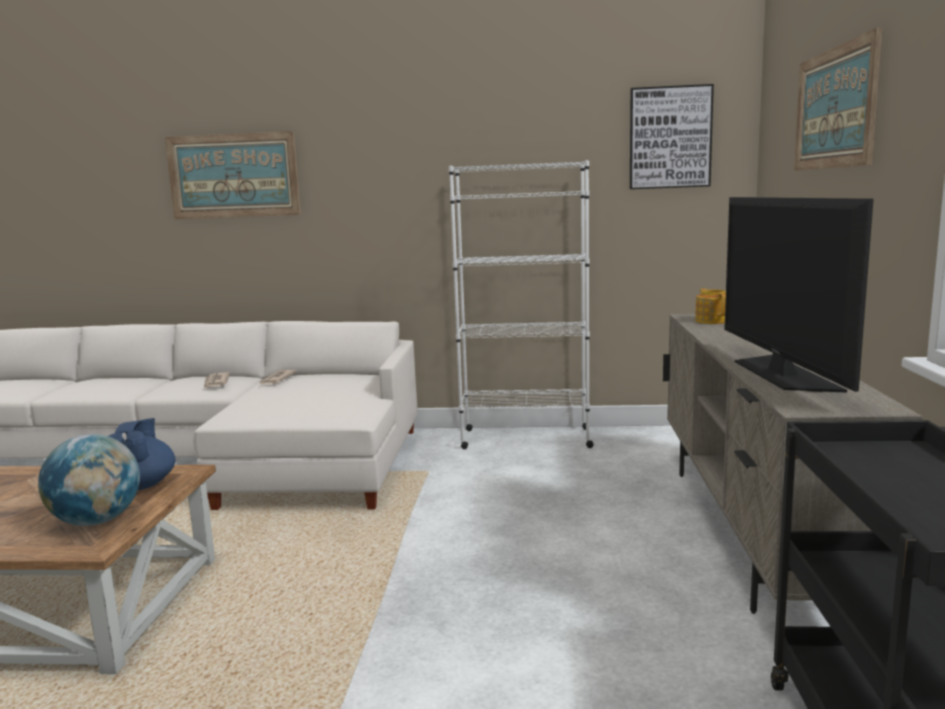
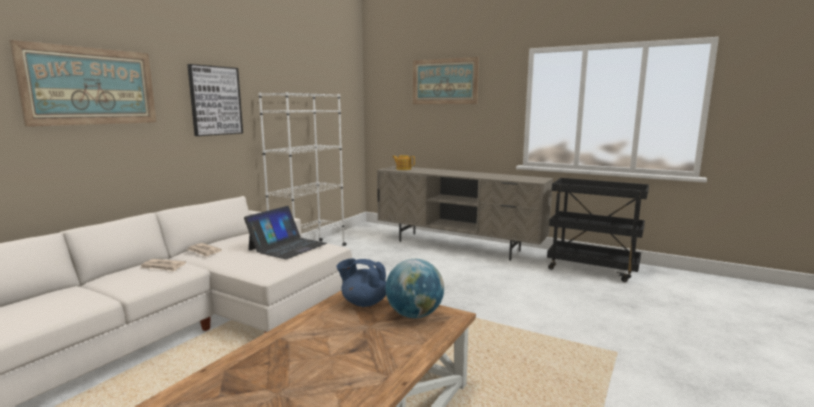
camera: 65 degrees left, 0 degrees up
(318, 399) = (287, 246): none -> laptop
(670, 138) = (339, 84): picture -> picture (215, 101)
(782, 374) = (496, 176): television -> none

